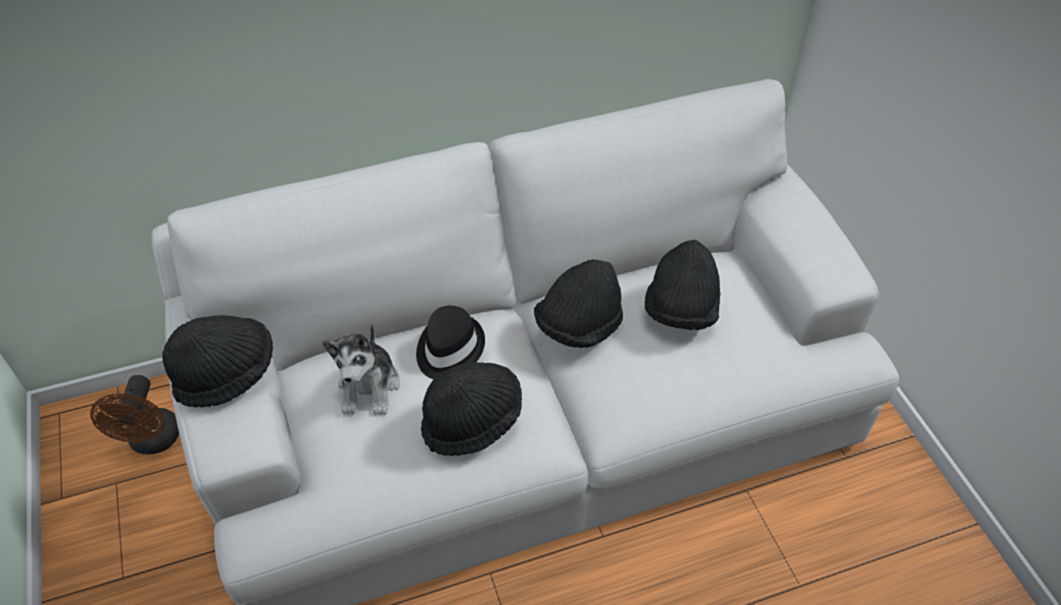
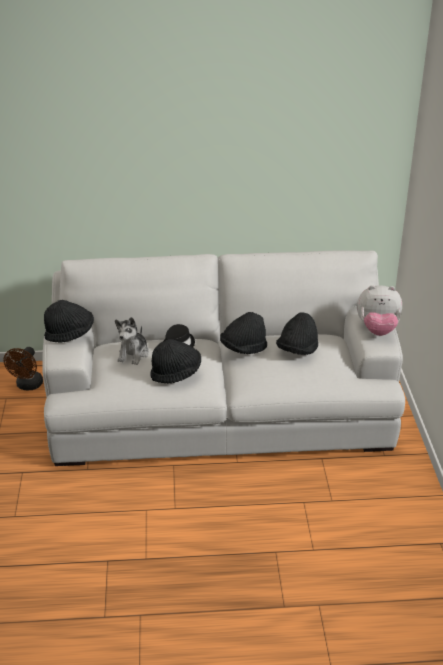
camera: 15 degrees right, 15 degrees down
(815, 241) = (377, 330): none -> plush toy

